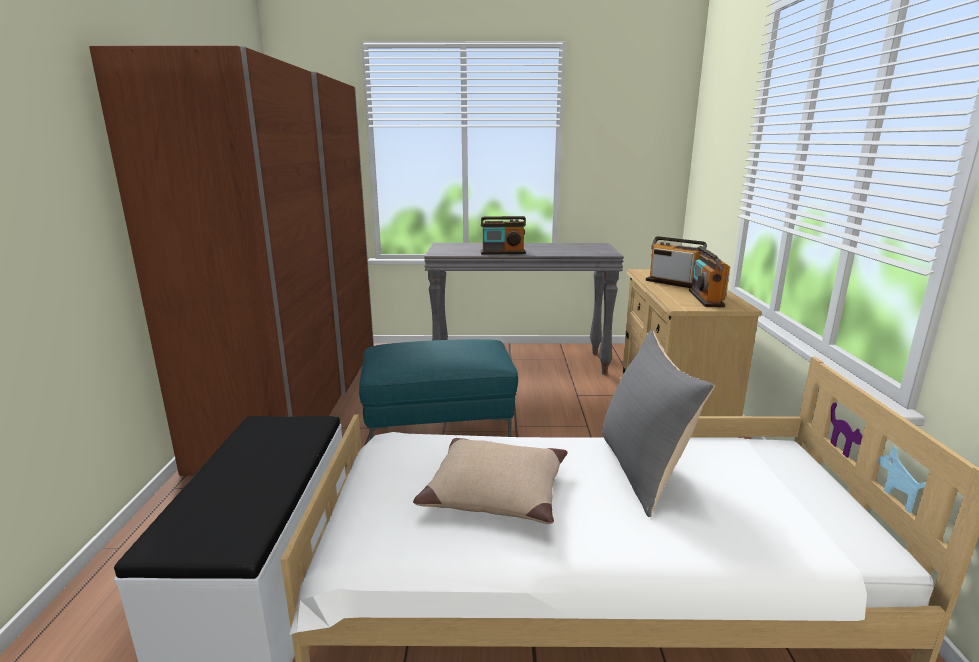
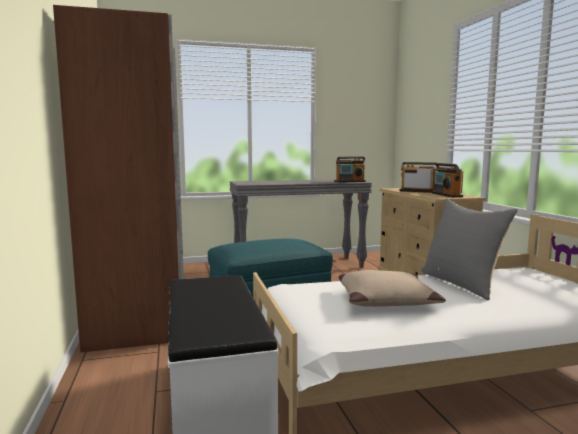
camera: 15 degrees left, 10 degrees down
(503, 253) = (290, 183): radio -> radio (350, 181)

